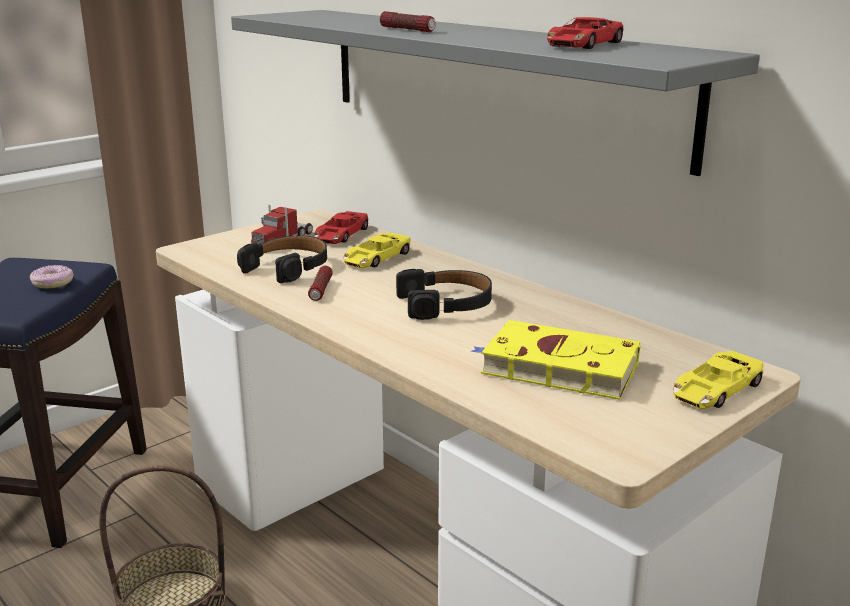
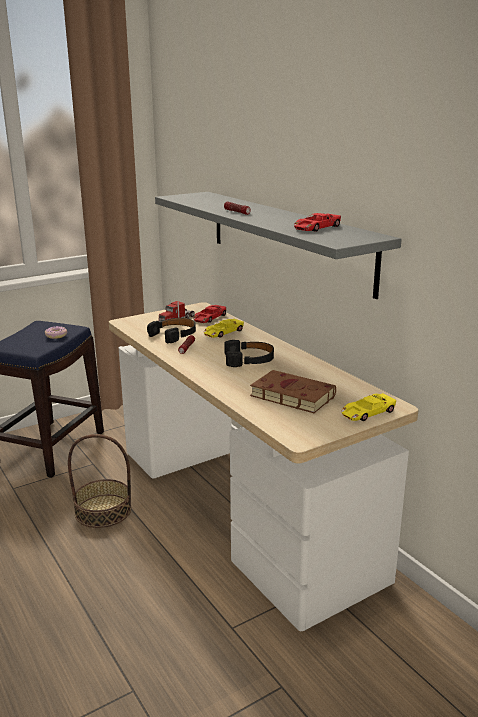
camera: 10 degrees right, 0 degrees up
(555, 367) = (290, 395): yellow book -> brown book

